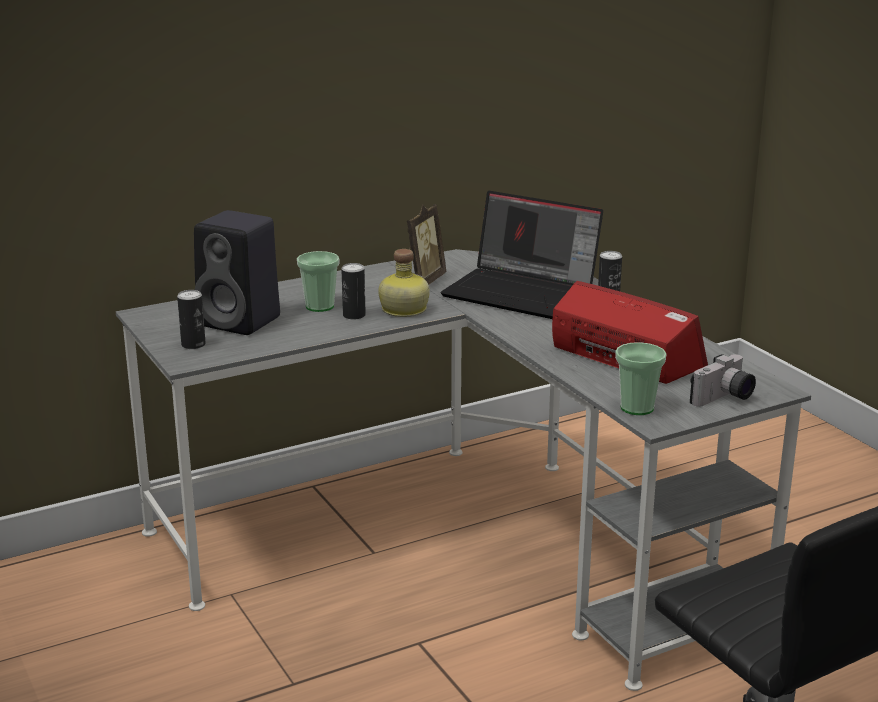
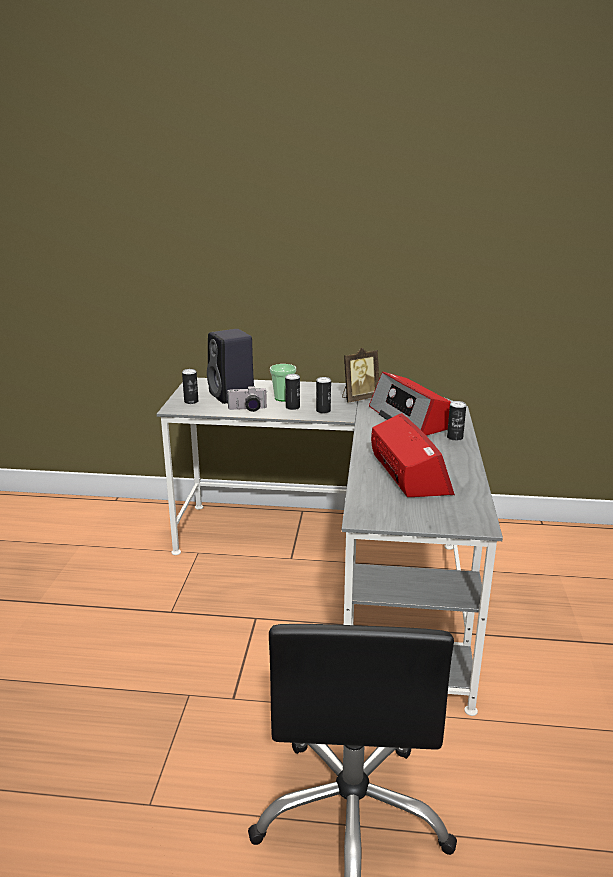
camera: 35 degrees right, 0 degrees up
(402, 310) = (323, 411): bottle -> can
(523, 292) = (409, 418): laptop -> radio
(637, 408) = (365, 506): cup -> none
(724, 398) = (433, 519): camera -> camera (247, 409)

